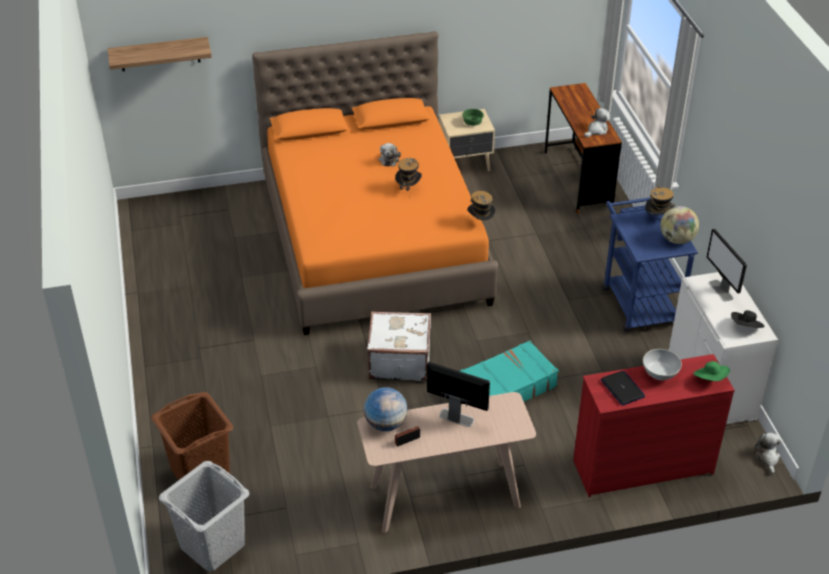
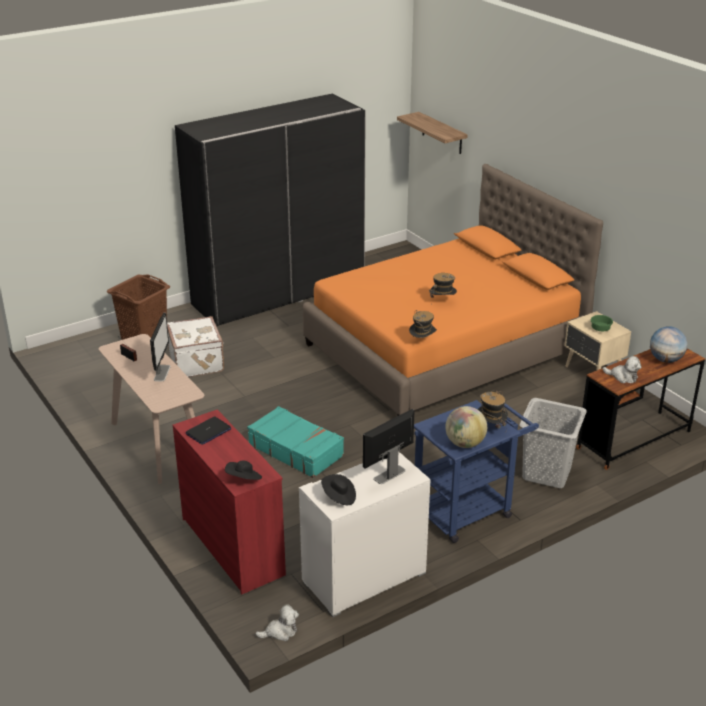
camera: 70 degrees right, 10 degrees down
(170, 331) = (279, 293): none -> black wardrobe
(213, 546) = (79, 358): grey laundry basket -> grey laundry basket (547, 473)
(386, 424) = (144, 345): globe -> globe (665, 360)
(389, 159) = (478, 286): plush toy -> none
(399, 361) = (301, 392): white suitcase -> white suitcase (197, 362)
(659, 374) = (238, 449): white bowl -> none
(710, 378) = (244, 479): green hat -> black hat

